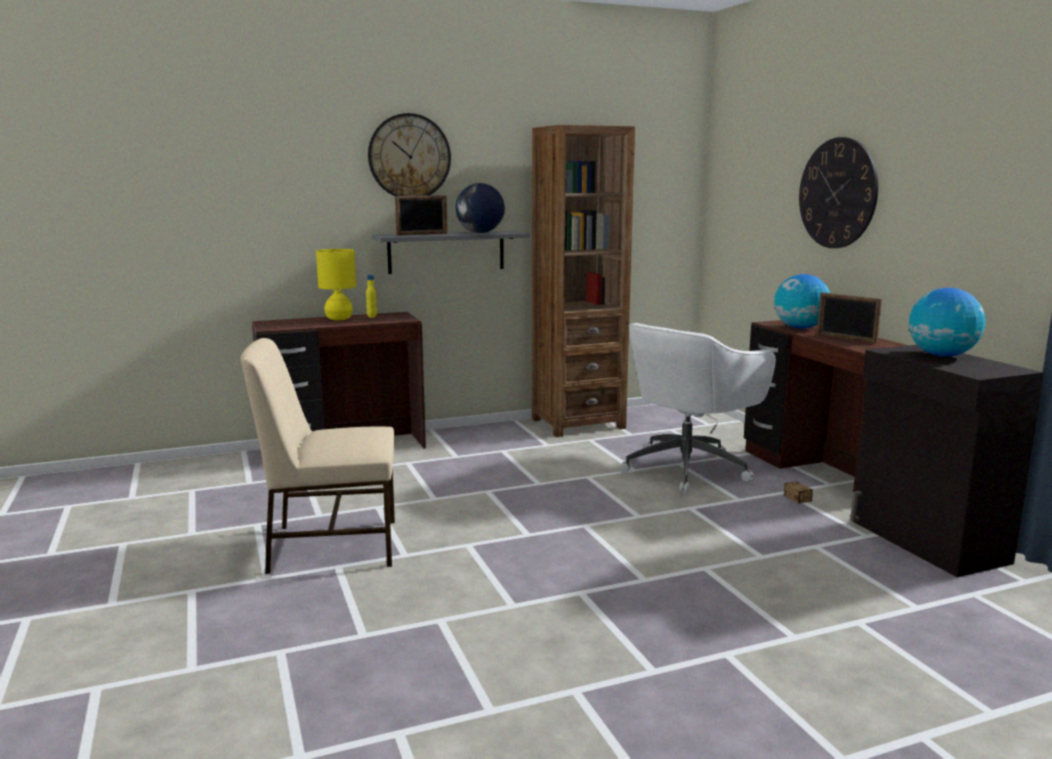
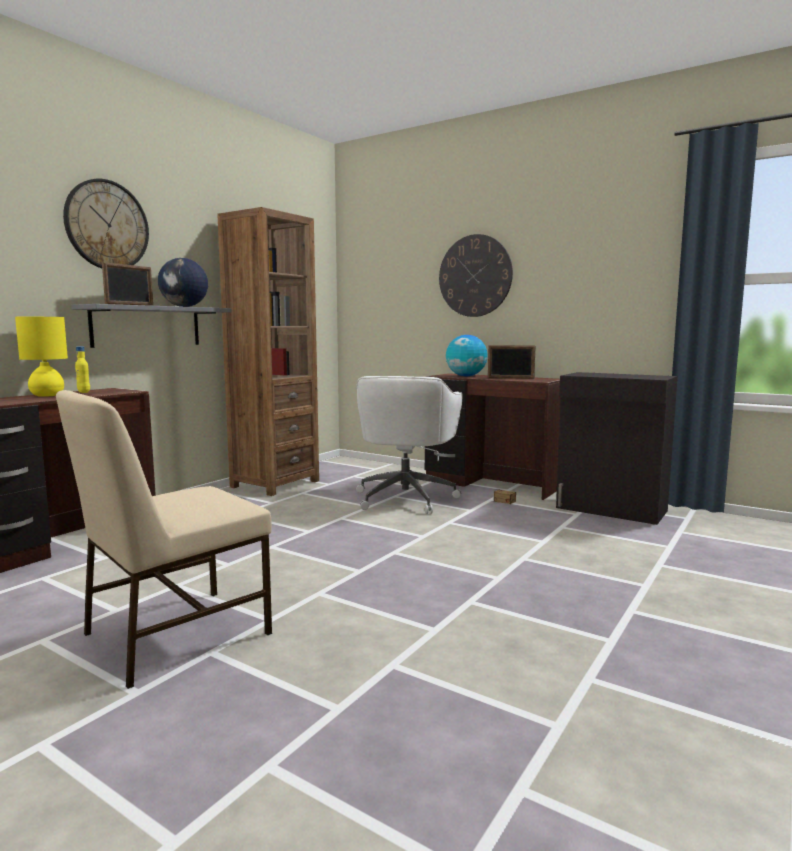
camera: 35 degrees left, 5 degrees down
(941, 355) = (607, 374): globe -> none

